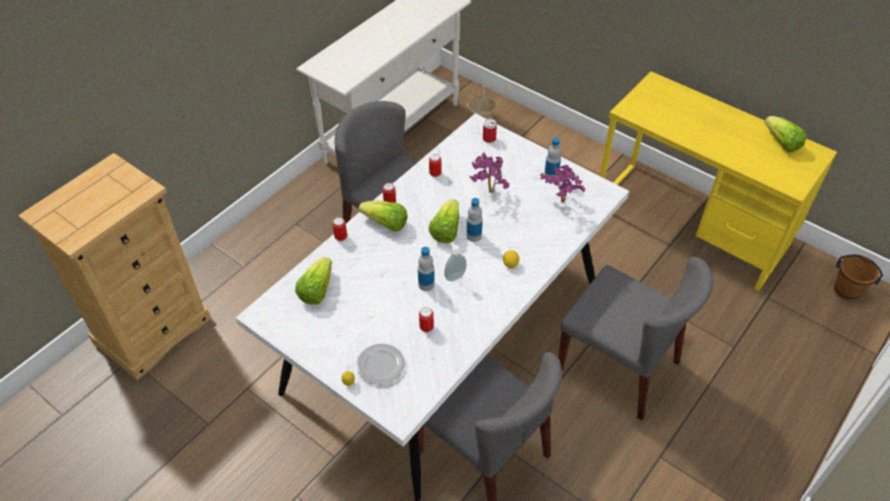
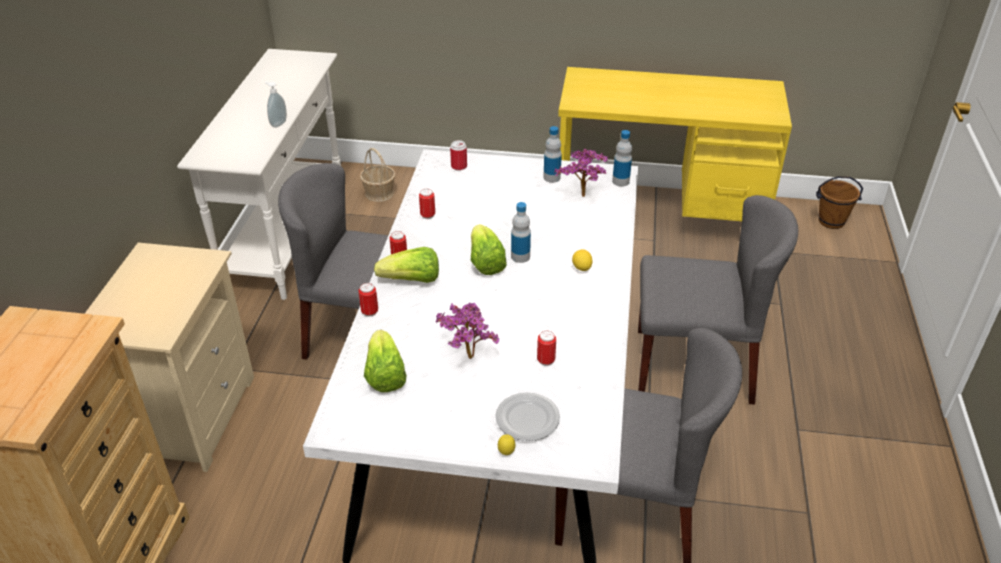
camera: 30 degrees left, 10 degrees down
(251, 248) = (191, 416): none -> beige nightstand
(426, 284) = (509, 320): bottle -> bottle (620, 181)
(454, 276) = (532, 301): soap dispenser -> soap dispenser (278, 124)
(487, 192) = (499, 213): potted plant -> potted plant (467, 360)
(781, 143) = (733, 88): lettuce -> none

